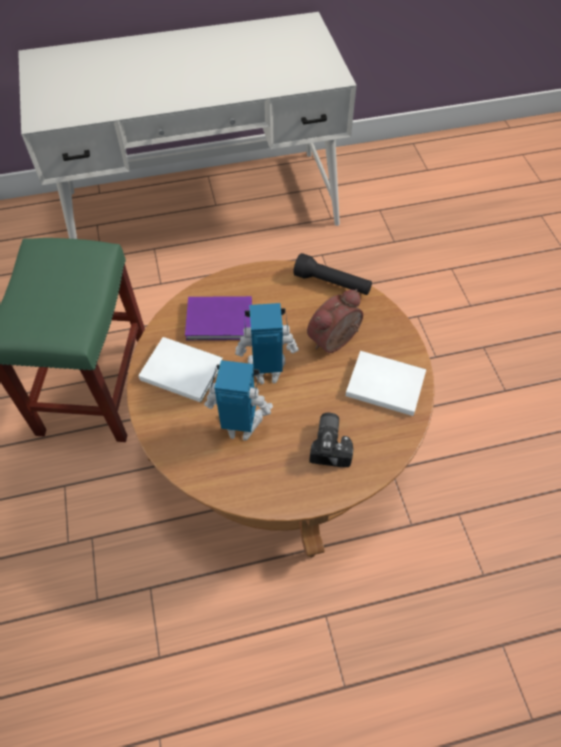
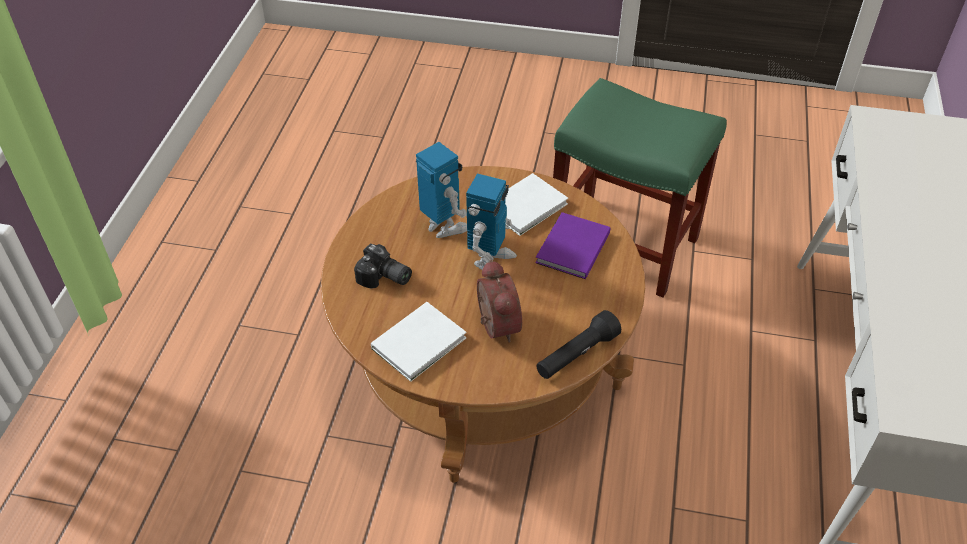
camera: 115 degrees right, 10 degrees down
(241, 425) = (444, 227): toy robot -> toy robot turned 75 degrees counterclockwise

